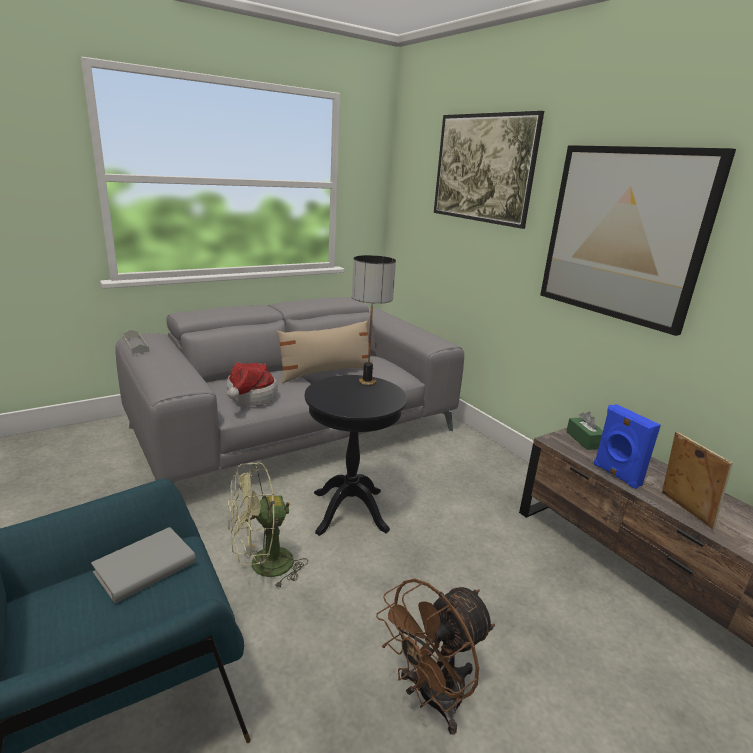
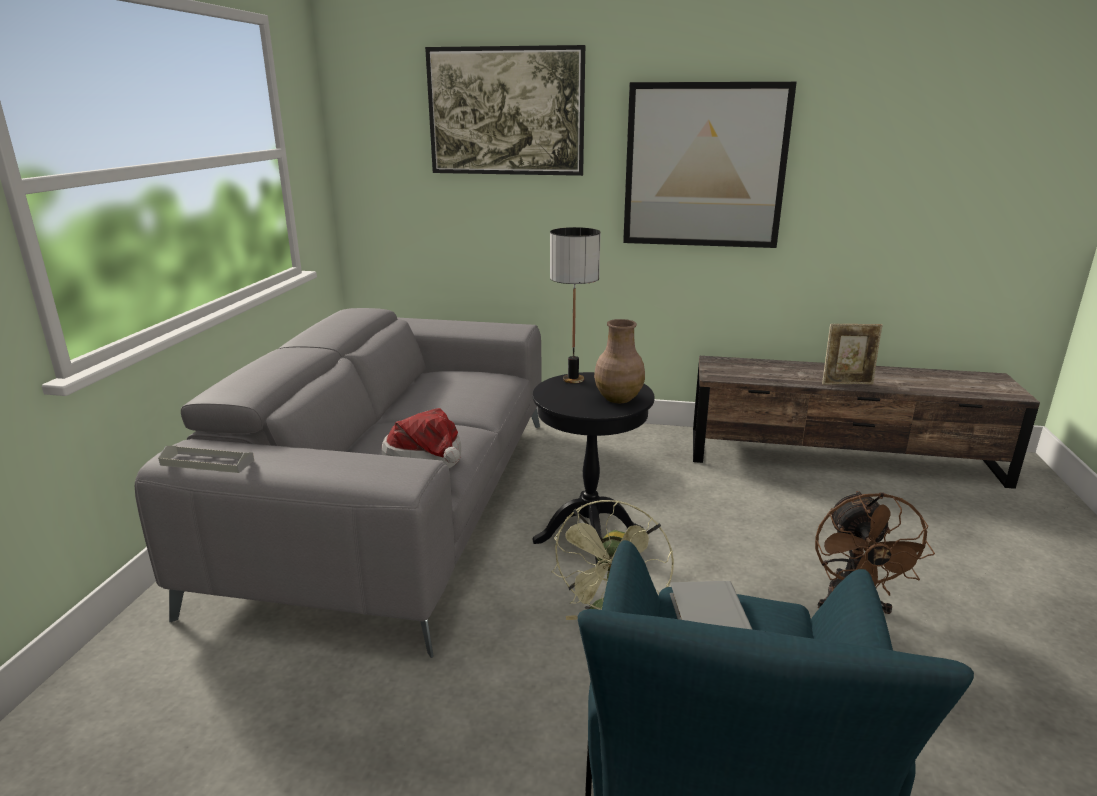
camera: 45 degrees left, 0 degrees up
(326, 372) = (436, 405): beige pillow -> none
(360, 403) = (618, 398): none -> brown vase
(584, 440) = (726, 367): green tissue box -> none
(616, 475) = (785, 380): blue speaker -> none
(683, 510) = (847, 383): picture frame -> picture frame turned 150 degrees clockwise

